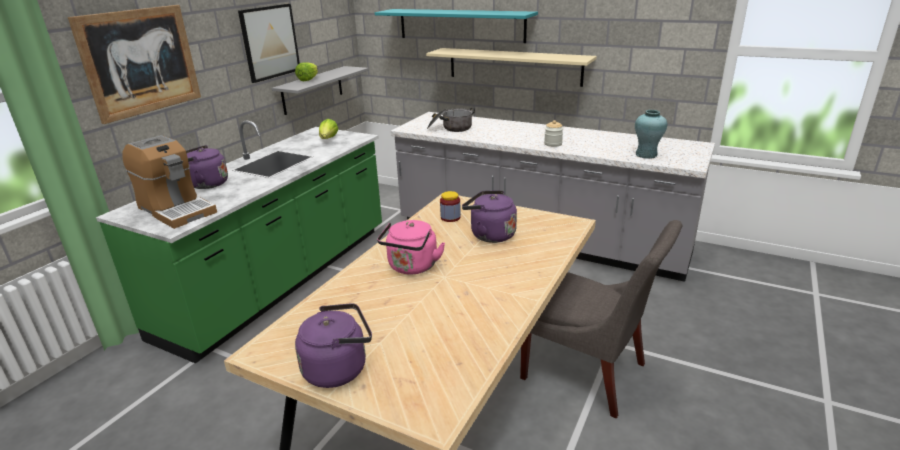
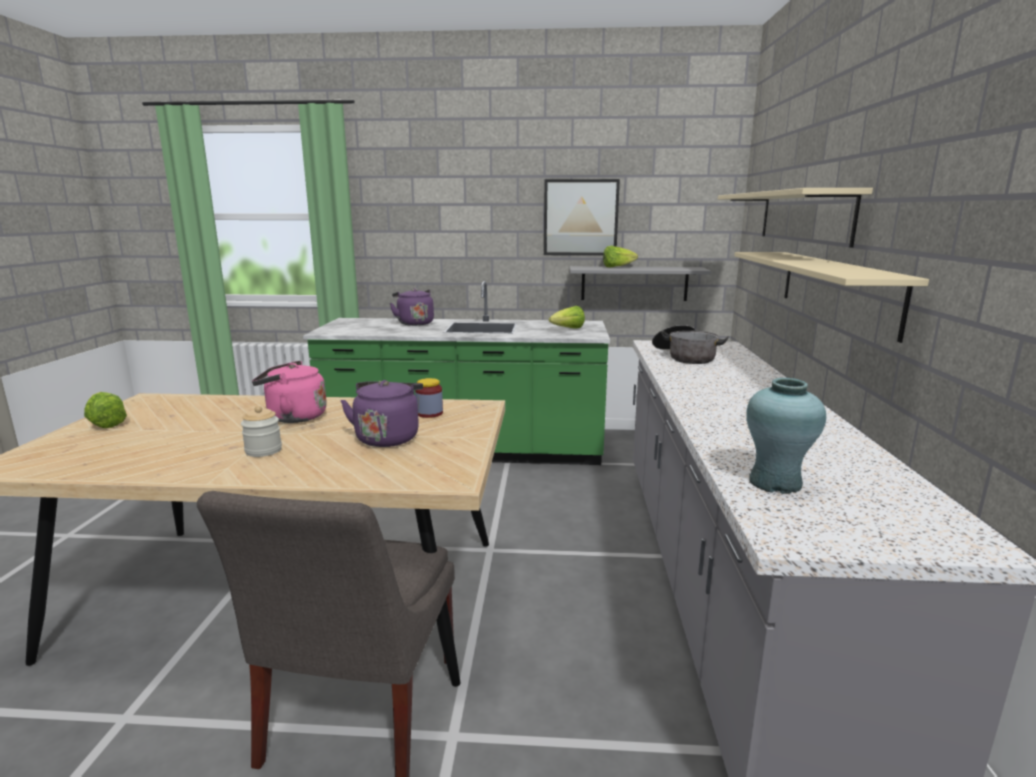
camera: 65 degrees right, 10 degrees down
(140, 61) = (427, 211): picture -> none
(176, 210) = (357, 327): coffee machine -> none
(339, 368) = (105, 424): purple kettle -> lettuce
(460, 25) = (803, 216): turquoise shelf -> beige shelf
(553, 144) = (713, 410): jar -> jar (263, 450)

